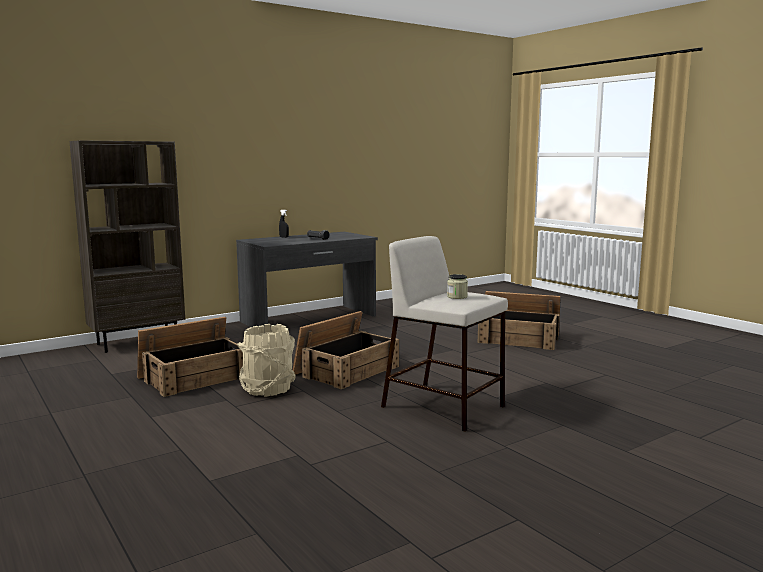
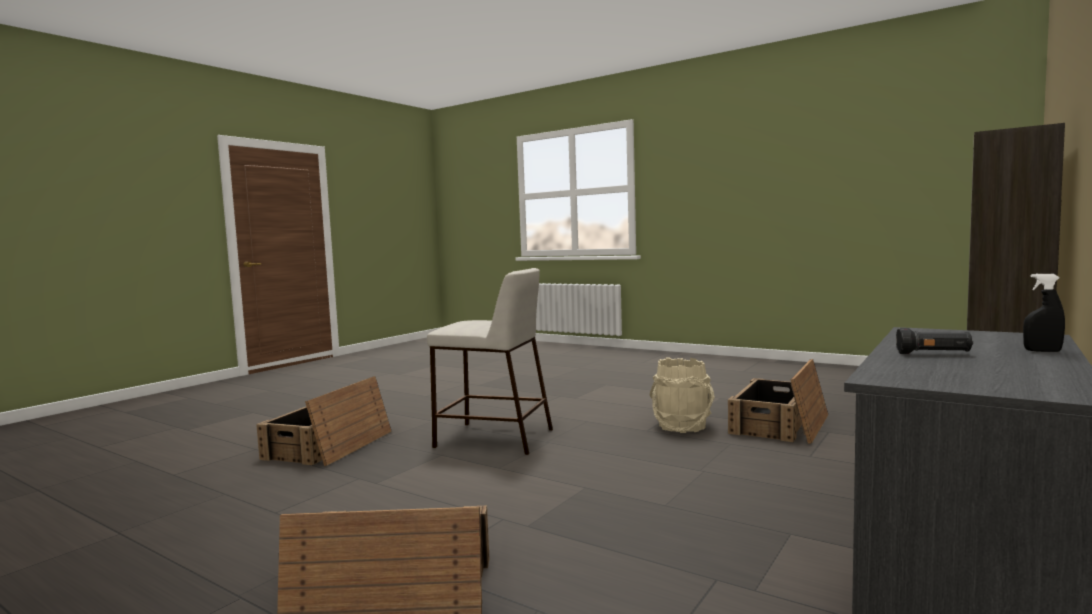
camera: 160 degrees right, 5 degrees down
(346, 370) = (642, 458): crate -> crate (329, 445)
(457, 297) = (475, 322): jar -> none

